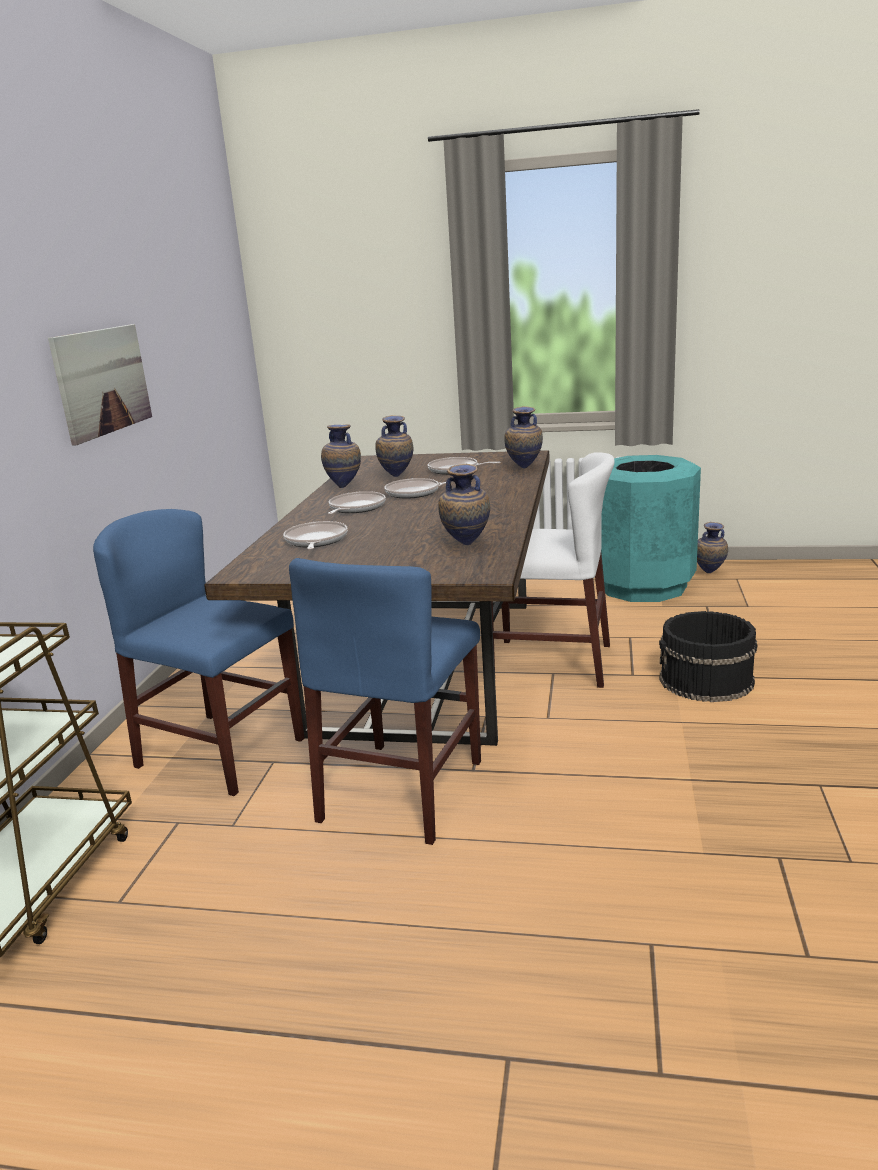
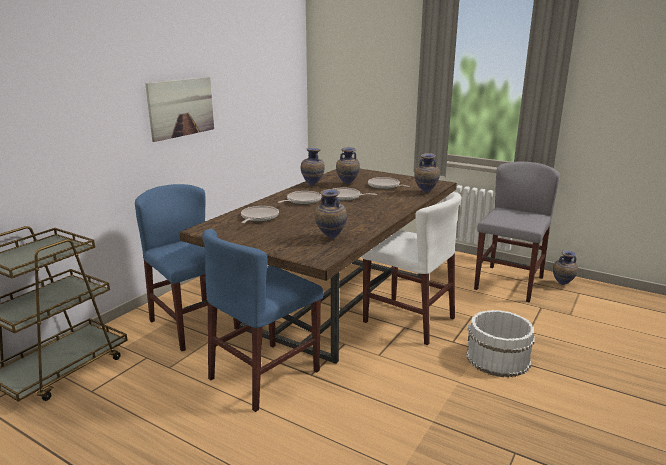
camera: 20 degrees right, 0 degrees up
(642, 586) = (509, 283): turquoise trash can -> grey chair
(706, 681) = (497, 359): black bucket -> white bucket

